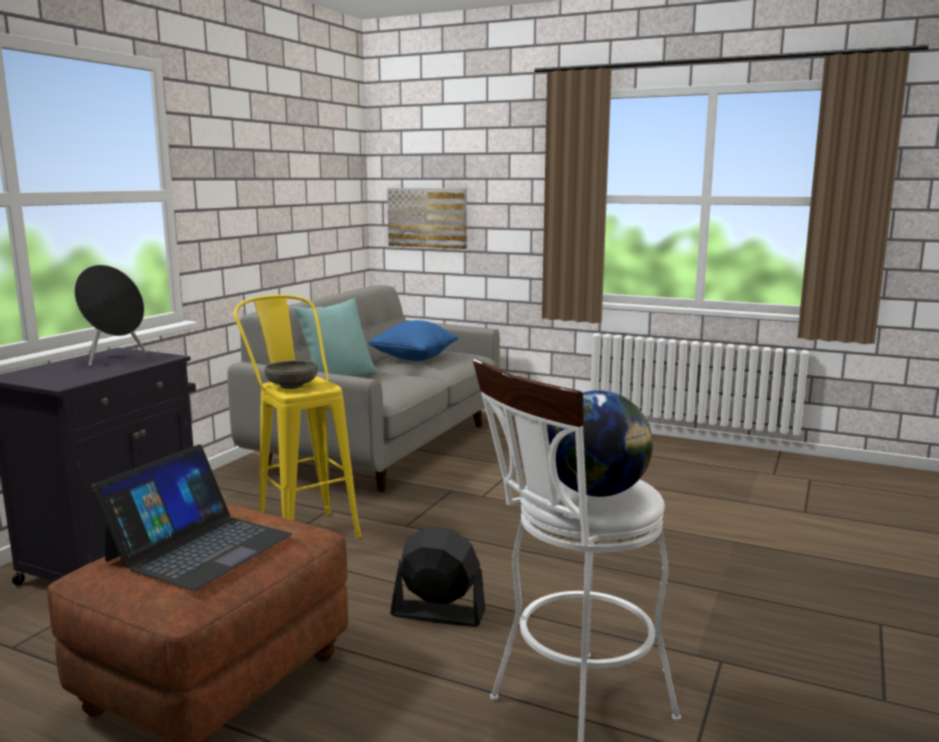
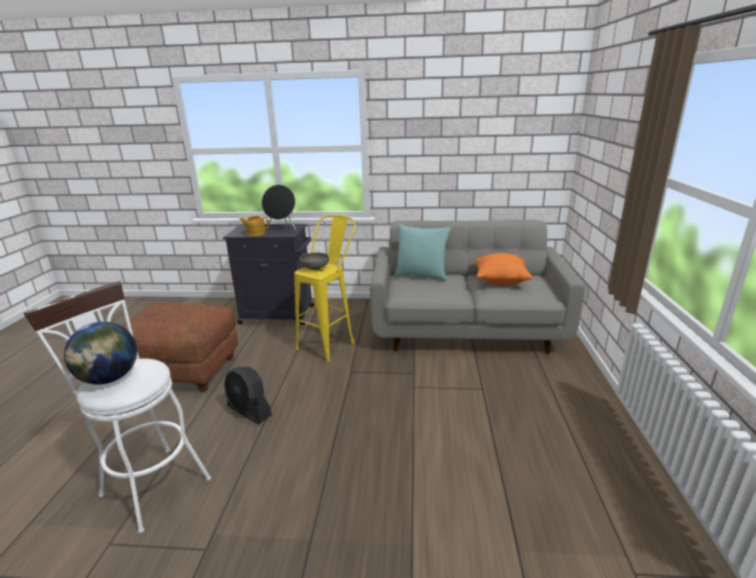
camera: 70 degrees right, 10 degrees up
(98, 372) = (255, 233): none -> teapot
(199, 547) = (165, 315): laptop -> none
(414, 358) = (500, 281): blue pillow -> orange pillow
(427, 217) = (592, 173): picture -> none
(437, 613) = (249, 411): black fan -> black fan turned 135 degrees clockwise

